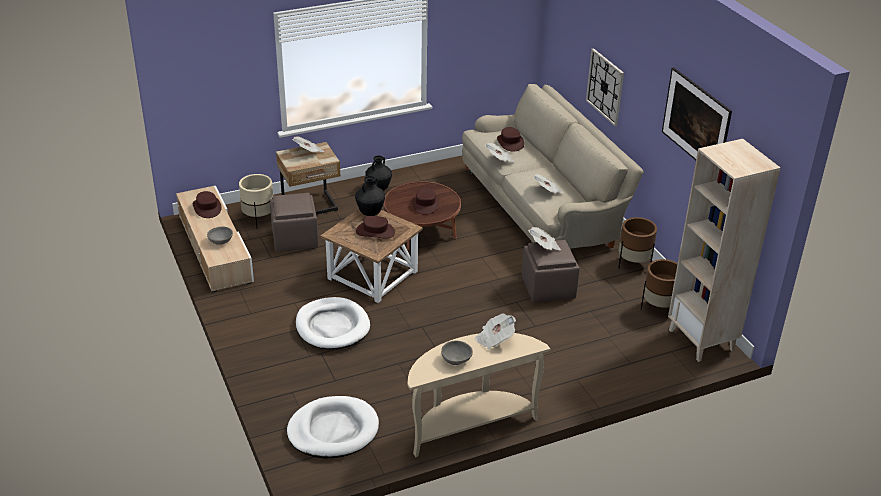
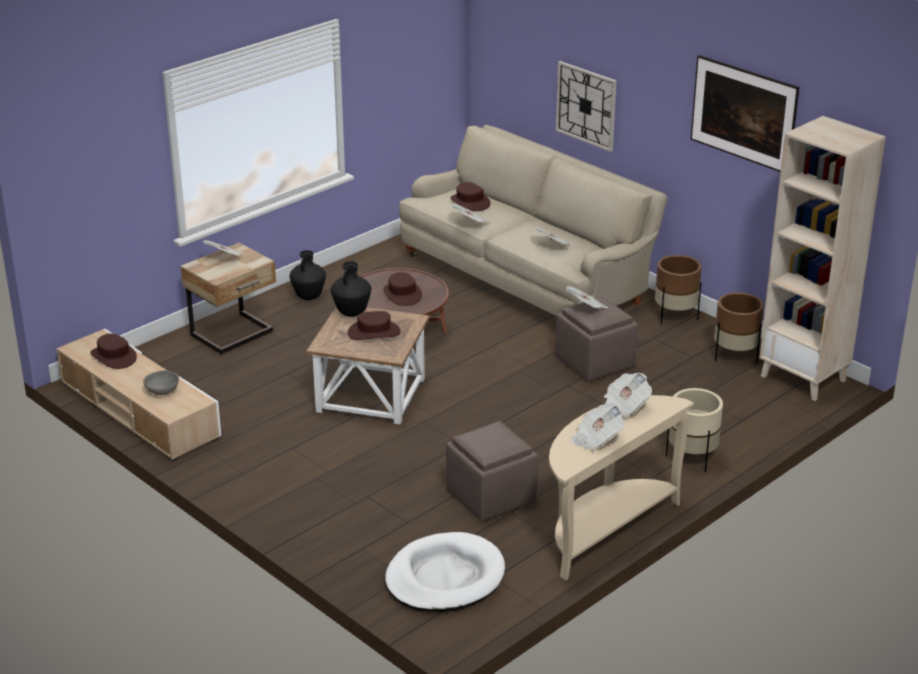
camera: 20 degrees left, 5 degrees down
(258, 219) = (174, 363): beige planter -> beige planter (692, 458)
(294, 239) = (239, 376): brown ottoman -> brown ottoman (490, 496)
(332, 326) = (361, 464): white dog bed -> none
(456, 360) = (596, 439): grey bowl -> newspaper

